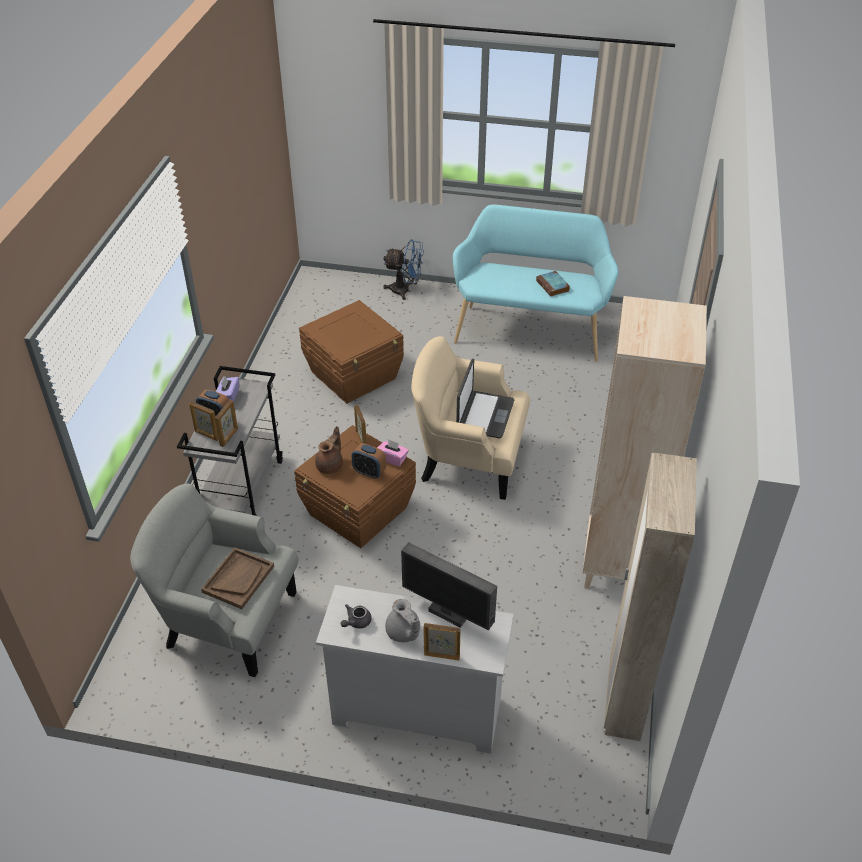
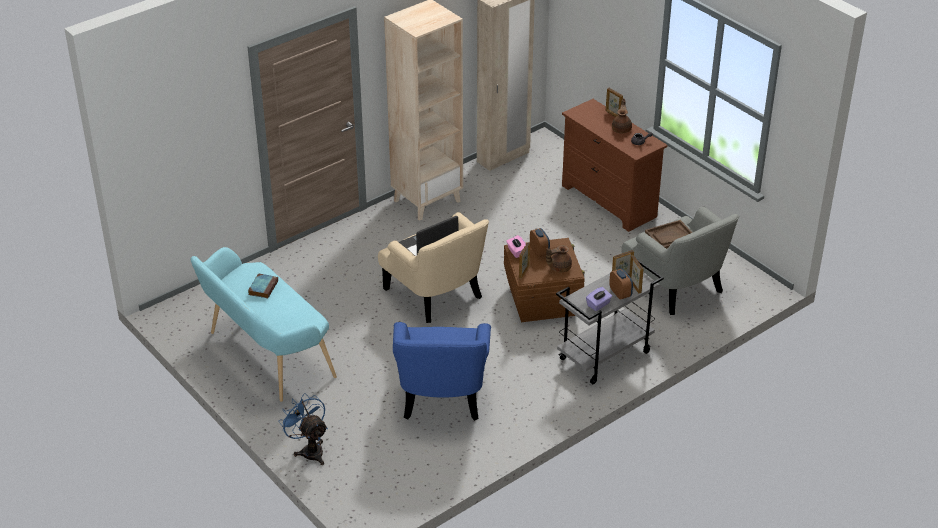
camera: 140 degrees left, 5 degrees down
(354, 375) = (442, 394): brown storage box -> blue armchair
(403, 633) = (622, 129): grey teapot -> brown teapot
(416, 711) = (609, 201): white dresser -> brown dresser
(448, 614) = (592, 125): monitor -> none

